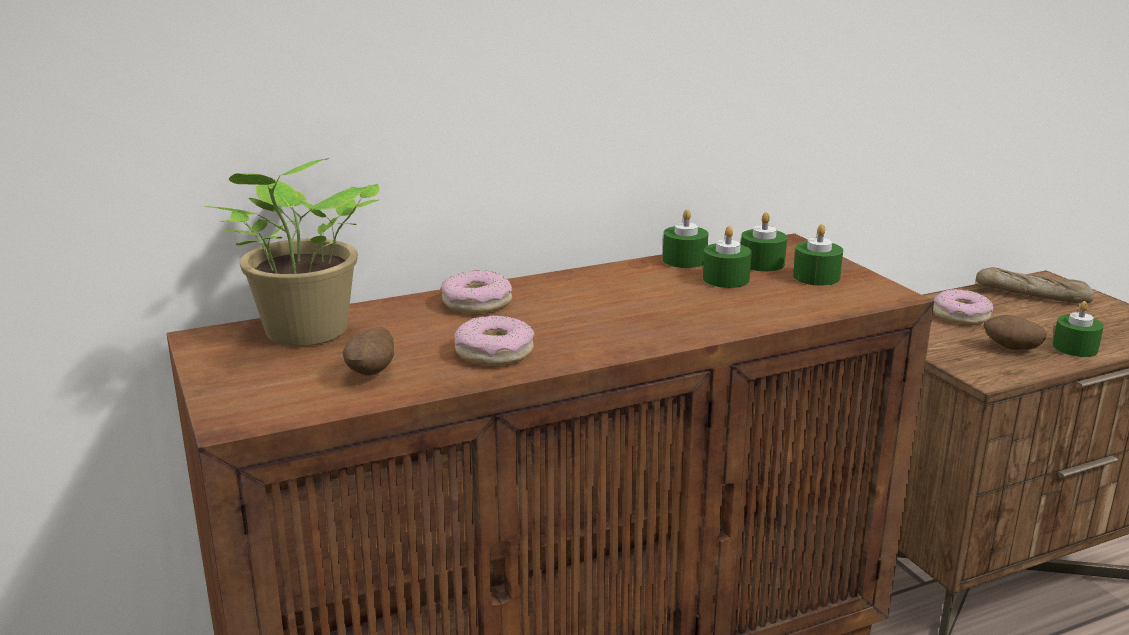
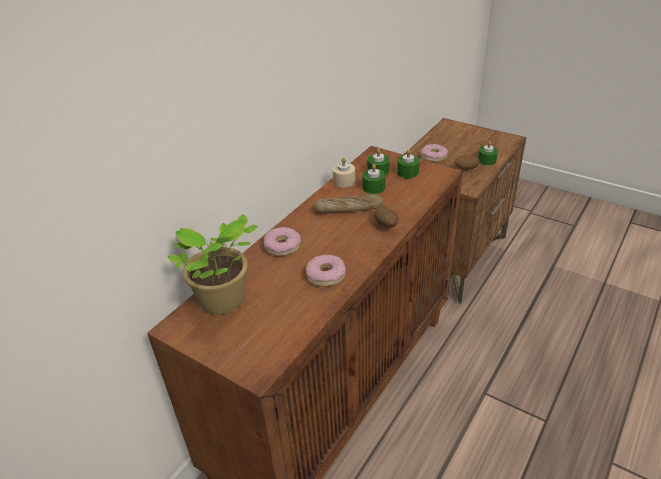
camera: 30 degrees left, 15 degrees up
(372, 373) = (287, 313): potato -> potato (386, 225)
(684, 260) = (344, 181): green candle -> beige candle
(1032, 295) = (449, 135): bread -> bread (348, 209)

